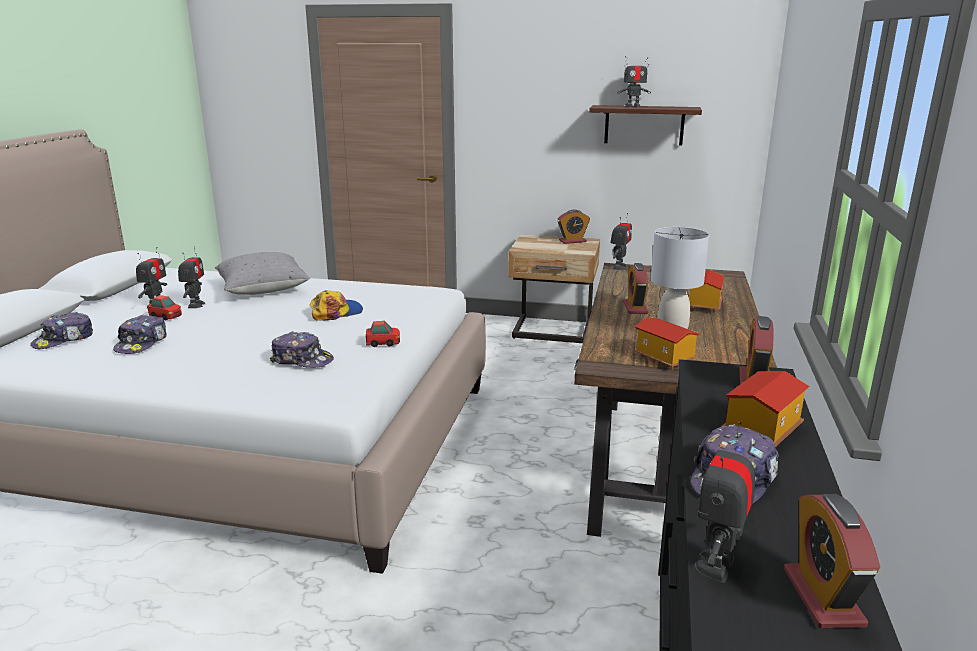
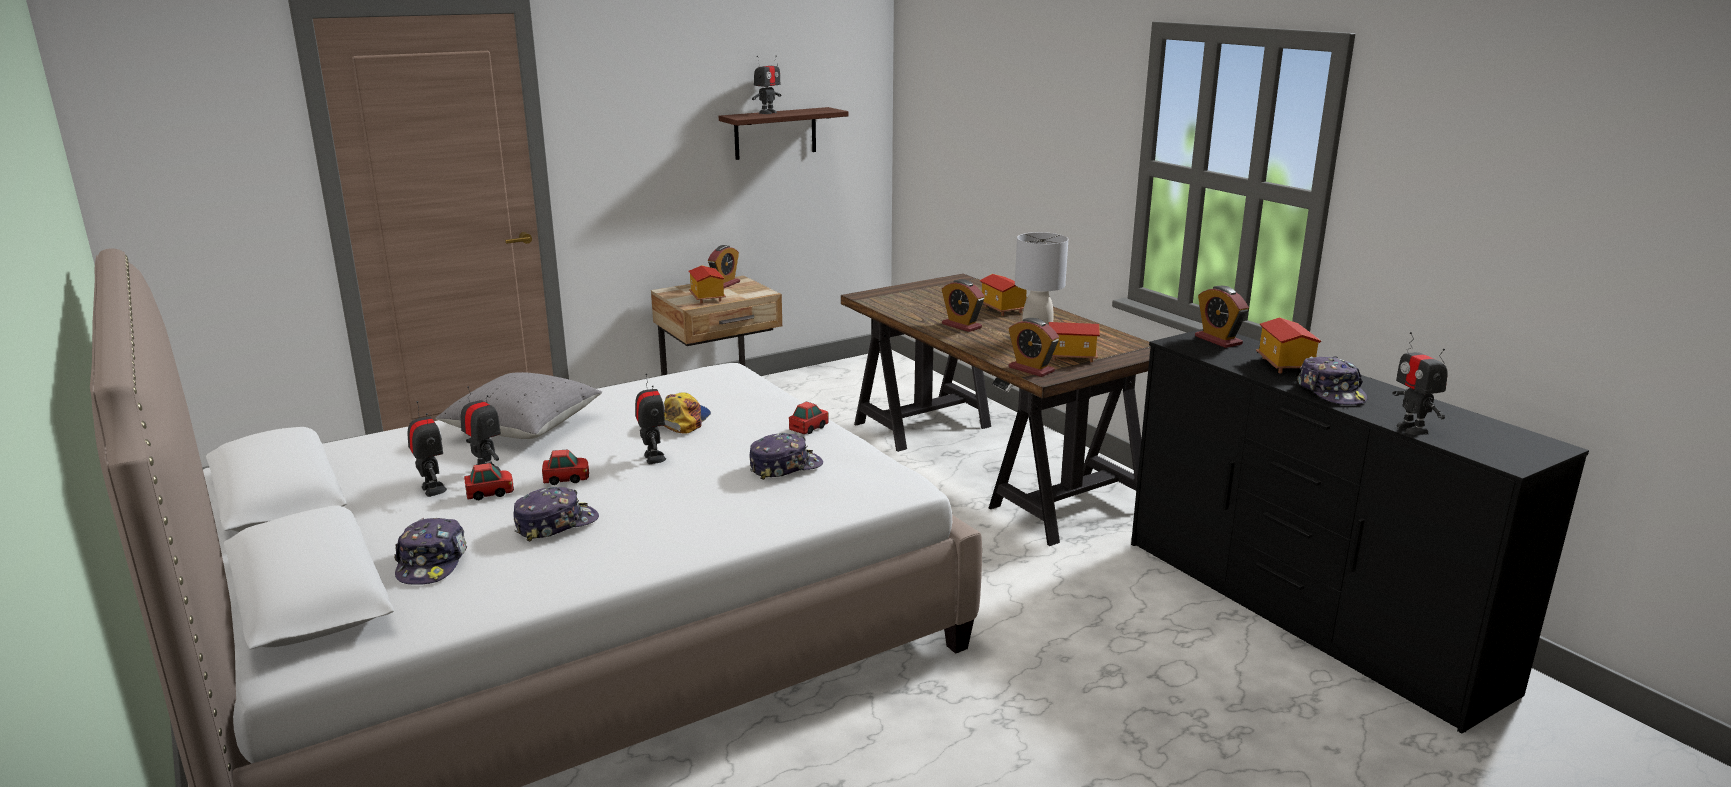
camera: 45 degrees left, 0 degrees up
(142, 343) = (556, 524): cap -> cap turned 90 degrees counterclockwise
(206, 322) = (566, 479): none -> toy car
(540, 246) = (706, 298): none -> toy house
(619, 267) = (863, 295): toy robot -> toy robot (653, 458)
(823, 597) = (1463, 421): alarm clock -> alarm clock (1031, 369)

